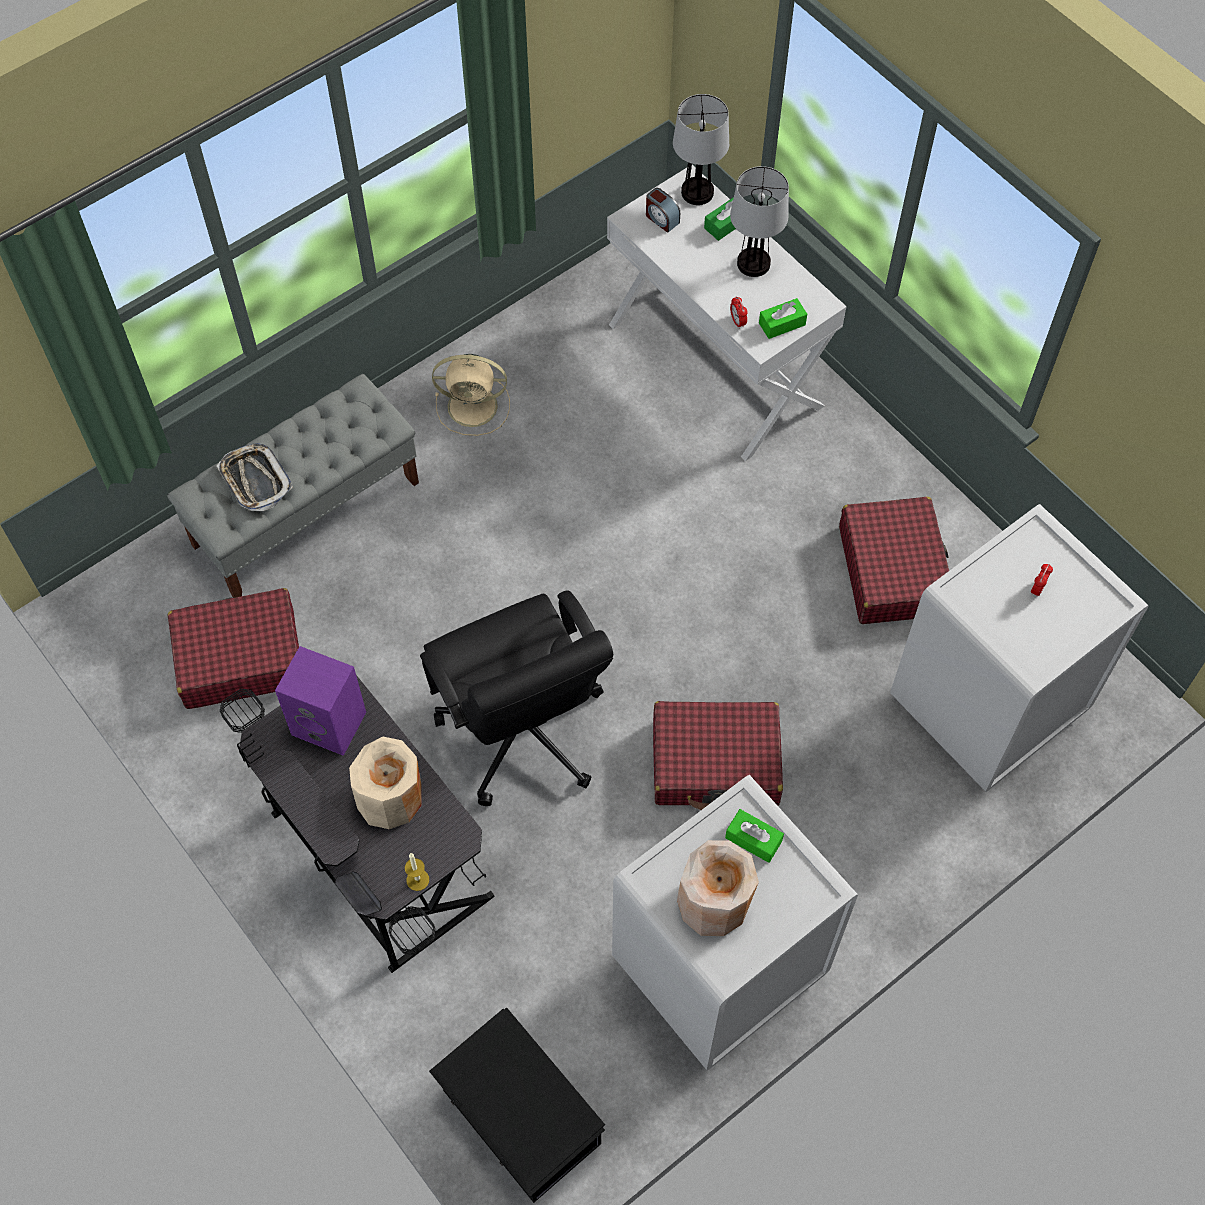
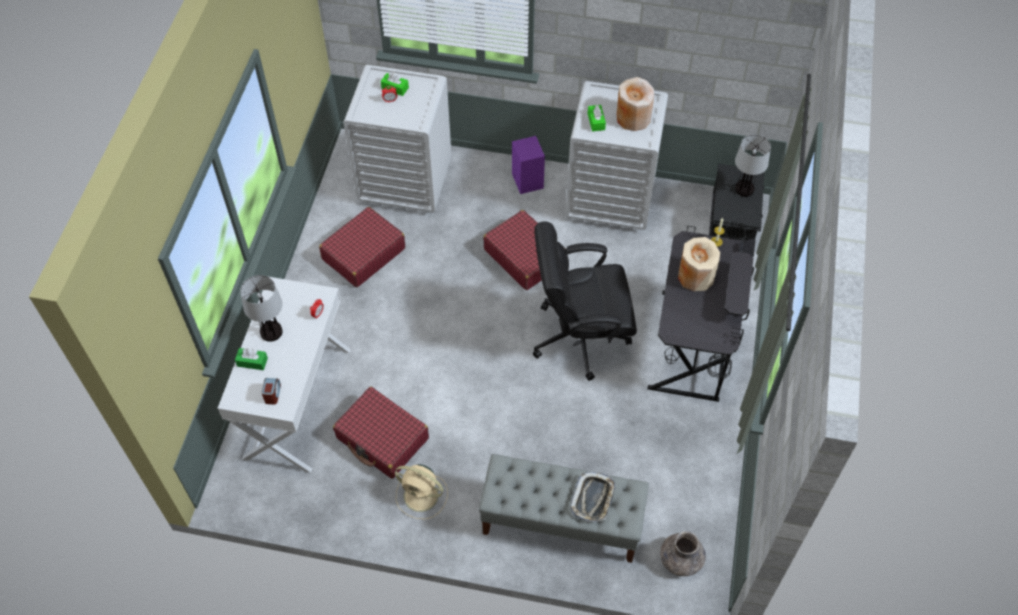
camera: 130 degrees left, 5 degrees down
(142, 595) = (680, 560): none -> grey vase
(239, 658) = (665, 482): red suitcase -> red suitcase (382, 439)
(331, 723) = (689, 323): purple speaker -> purple speaker (526, 180)
(475, 406) = (422, 496): beige fan -> beige fan turned 150 degrees clockwise
(522, 729) = (580, 337): black office chair -> black office chair turned 120 degrees counterclockwise
(698, 192) = (238, 390): table lamp -> table lamp (744, 189)
(782, 324) = (303, 295): green tissue box -> green tissue box (395, 88)

